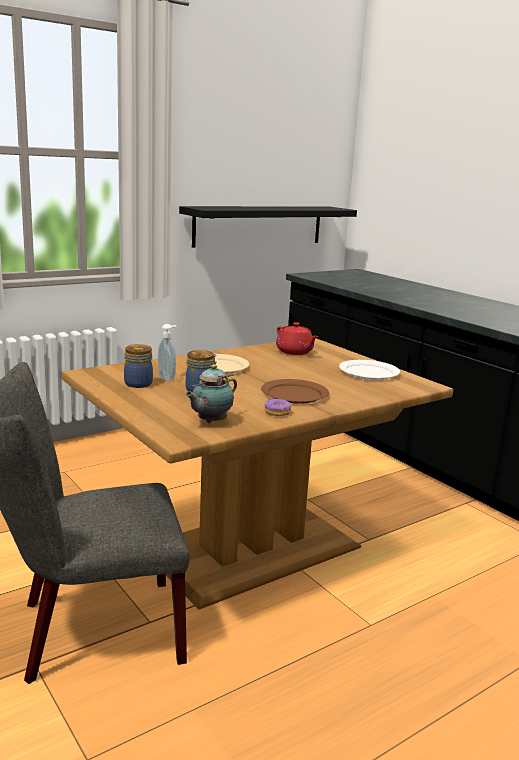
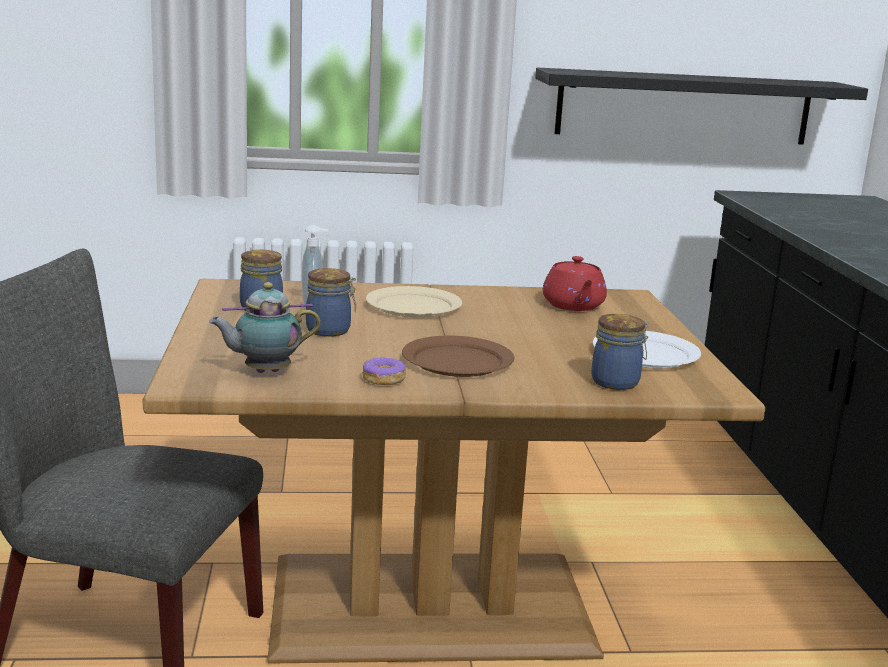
camera: 30 degrees right, 0 degrees up
(381, 390) = (617, 382): none -> jar

